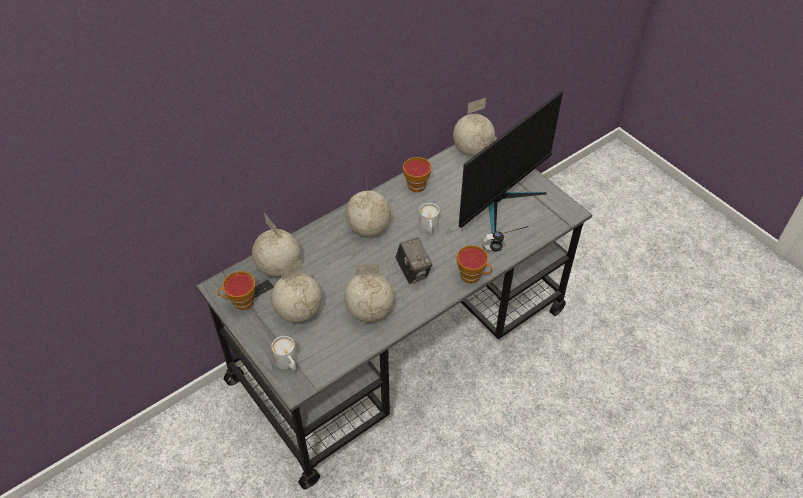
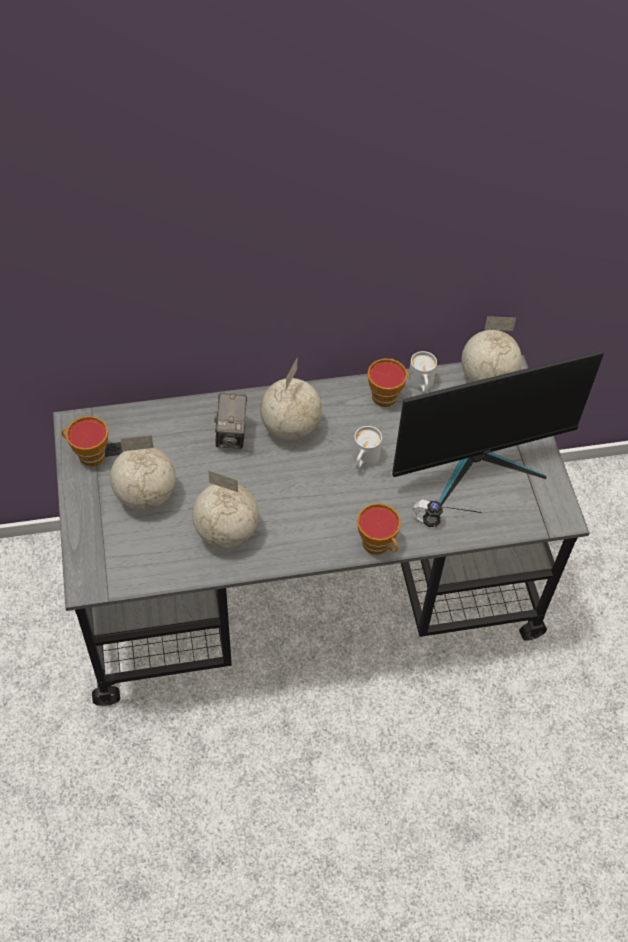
camera: 25 degrees right, 5 degrees up
(278, 268) = (155, 432): globe -> none
(288, 363) = (96, 552): white mug -> white mug (421, 385)
(413, 271) = (309, 506): camera -> camera (231, 434)

